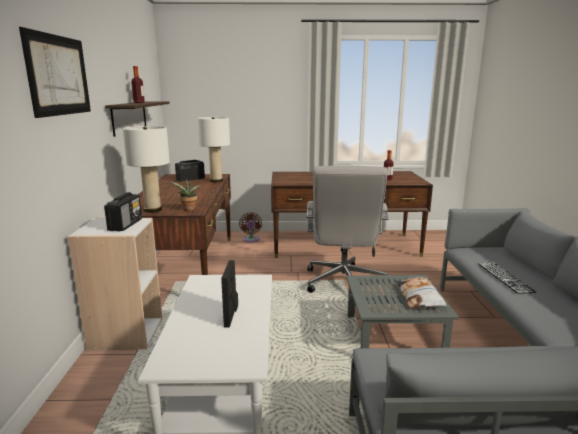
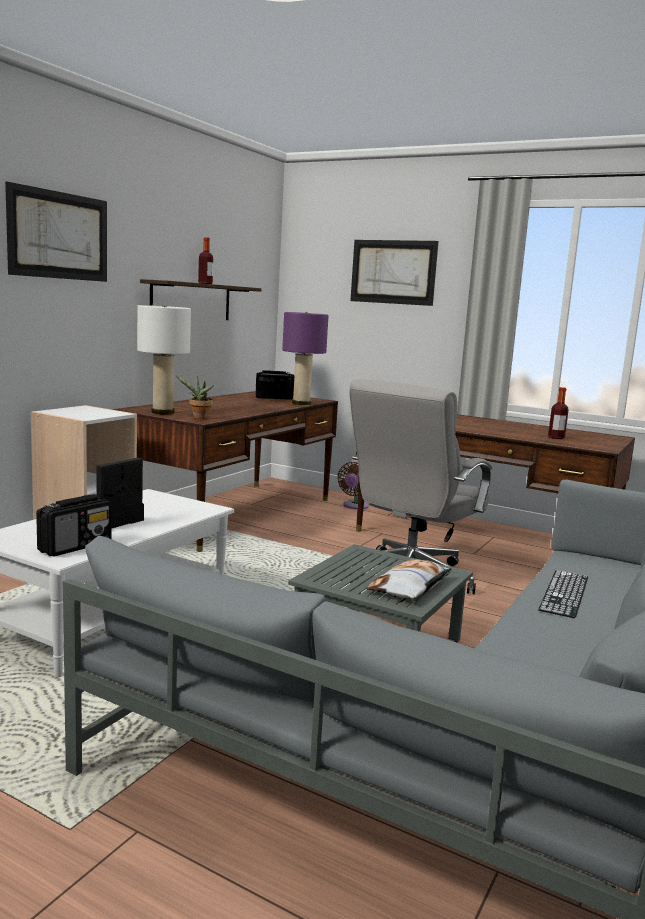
camera: 30 degrees right, 5 degrees down
(125, 225) = (98, 413): radio -> radio (76, 546)
(216, 181) = (301, 403): white table lamp -> purple table lamp
(250, 83) = (393, 272): none -> picture

